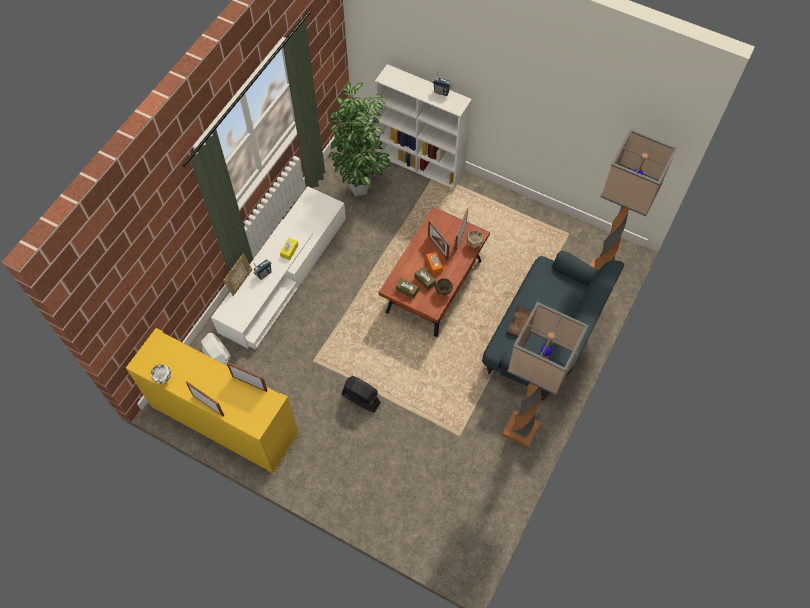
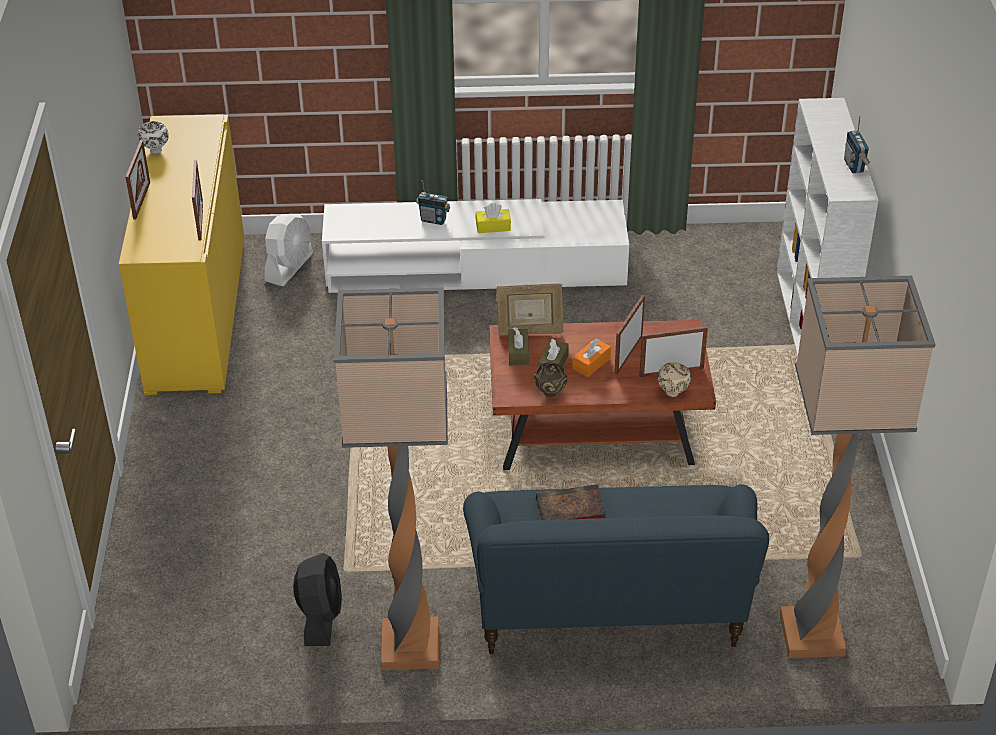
camera: 60 degrees right, 20 degrees down
(240, 282) = (401, 206): picture frame -> picture frame (529, 332)
(361, 398) = (329, 432): black fan -> black fan (320, 616)
(362, 189) = (698, 280): potted plant -> none

